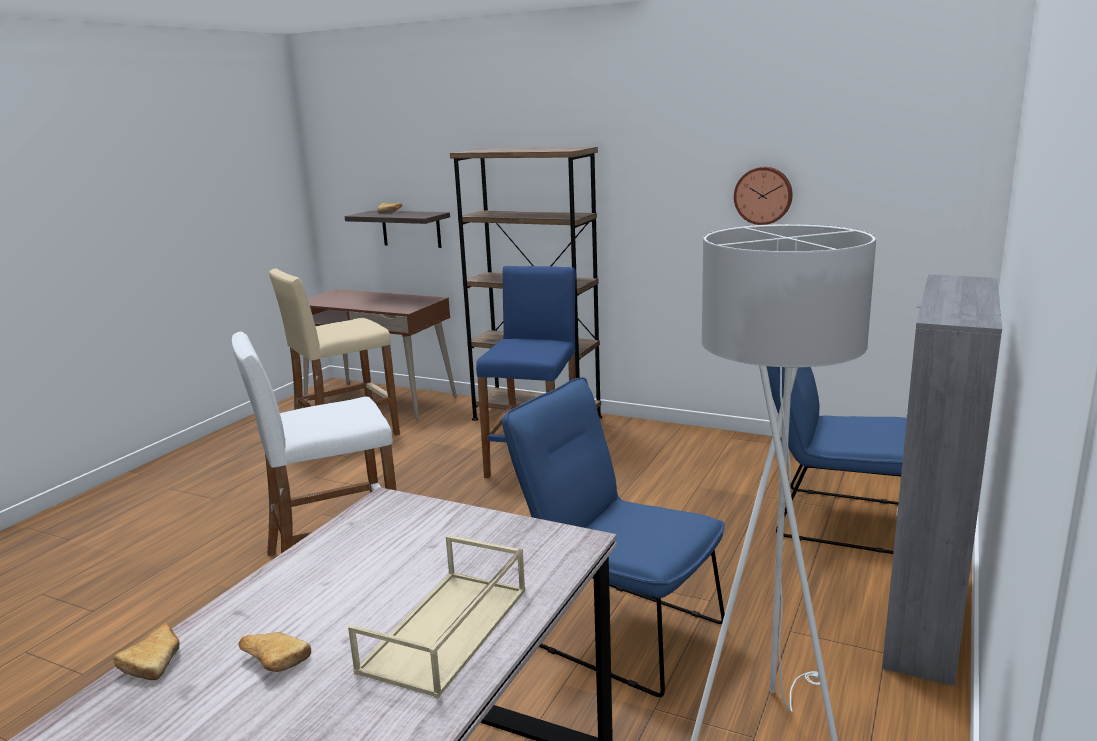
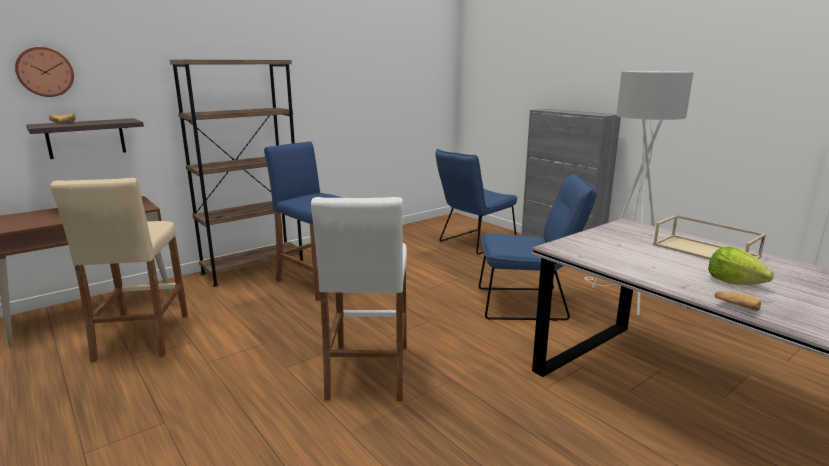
camera: 65 degrees left, 0 degrees up
(272, 660) = (734, 282): bread -> lettuce
(616, 629) = (528, 304): blue chair -> blue chair turned 150 degrees counterclockwise
(763, 195) = (368, 90): wall clock -> wall clock (45, 72)

